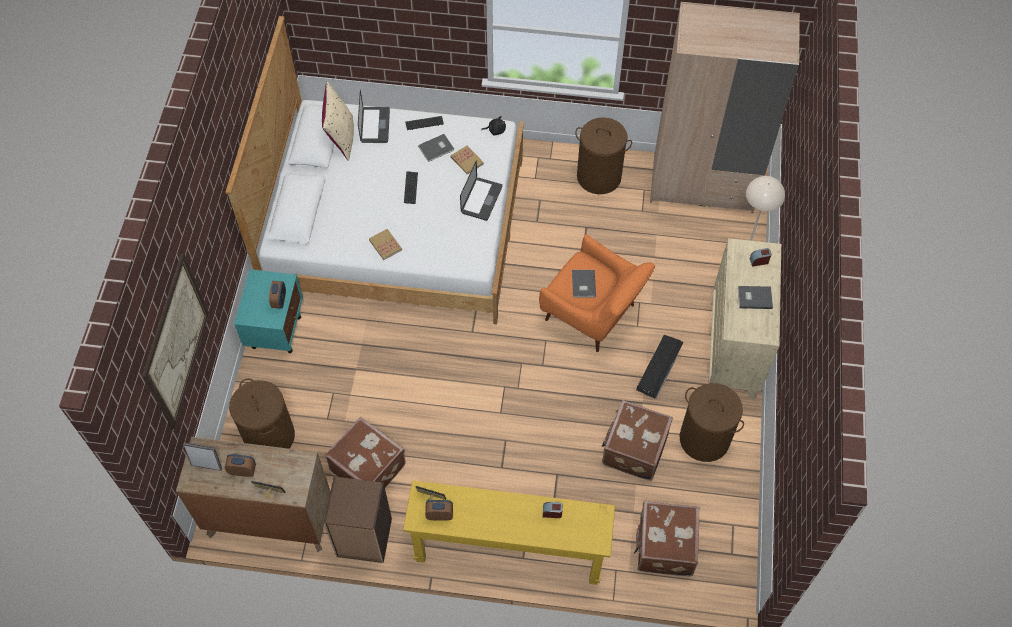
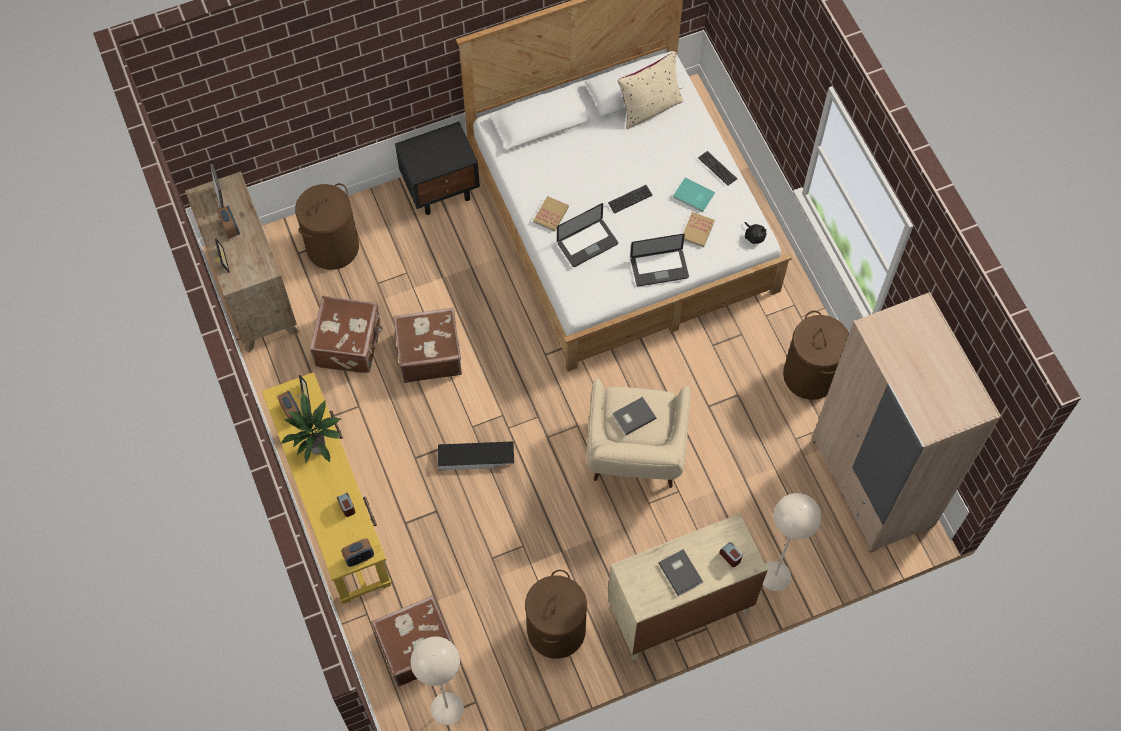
camera: 60 degrees right, 5 degrees up
(176, 342) = (282, 95): picture -> none
(276, 331) = (441, 189): turquoise nightstand -> black nightstand
(279, 301) = (441, 164): alarm clock -> alarm clock (359, 557)
(364, 538) = (278, 380): brown bookcase -> none
(375, 125) = (684, 128): laptop -> laptop (587, 243)
(437, 149) = (693, 196): grey book -> turquoise book
(485, 508) = (319, 447): none -> potted plant
(593, 315) = (635, 455): orange armchair -> beige armchair
(633, 449) = (504, 567): brown suitcase -> brown suitcase (428, 354)
(659, 368) = (612, 548): black storage box -> black storage box (476, 457)
(727, 549) = (446, 708): none -> beige floor lamp

